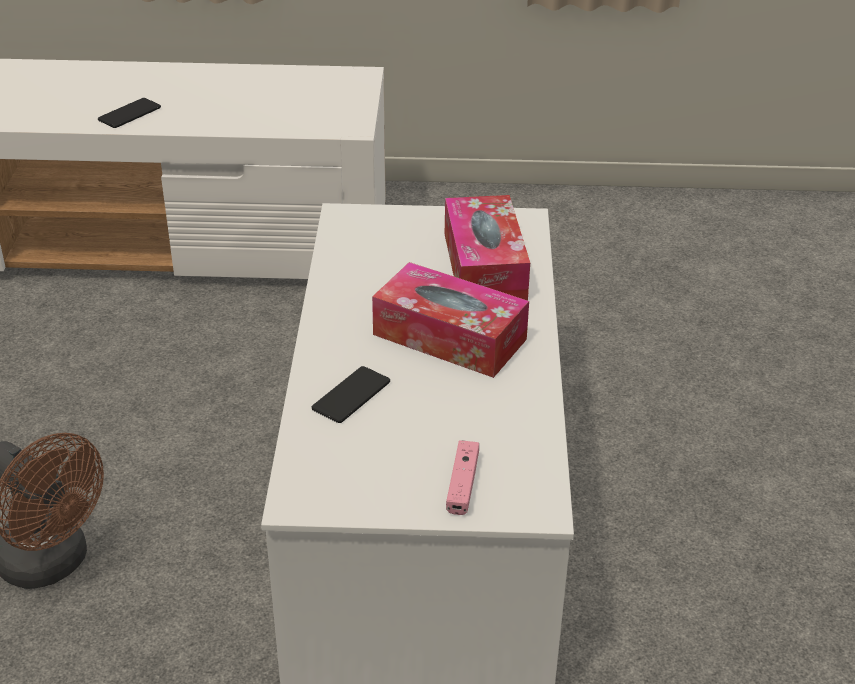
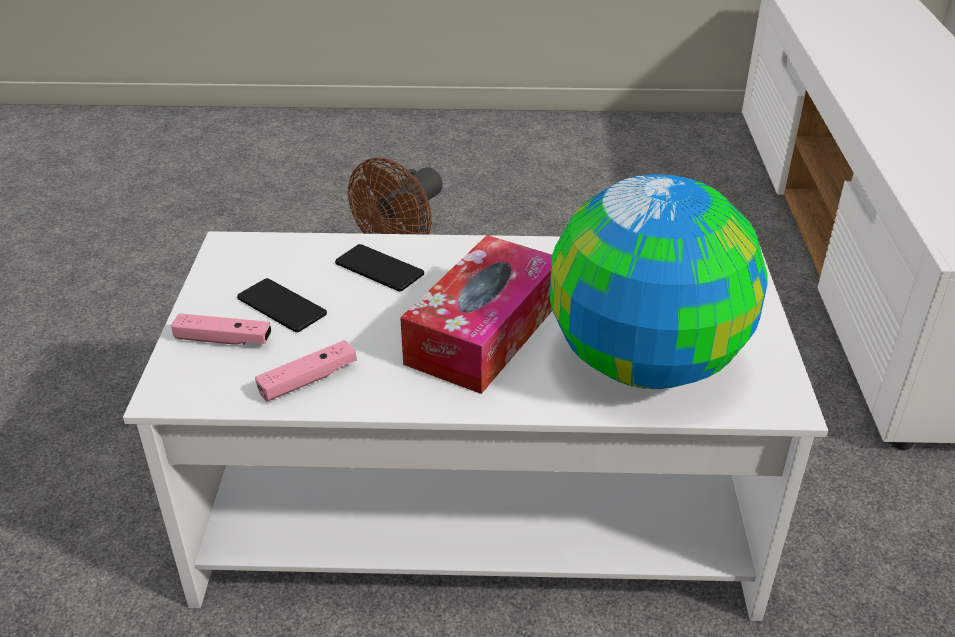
camera: 90 degrees right, 0 degrees up
(129, 114) = (892, 115): phone -> phone (281, 306)
(484, 266) = (646, 362): tissue box -> globe
(516, 427) = (308, 379): none -> pink game controller

